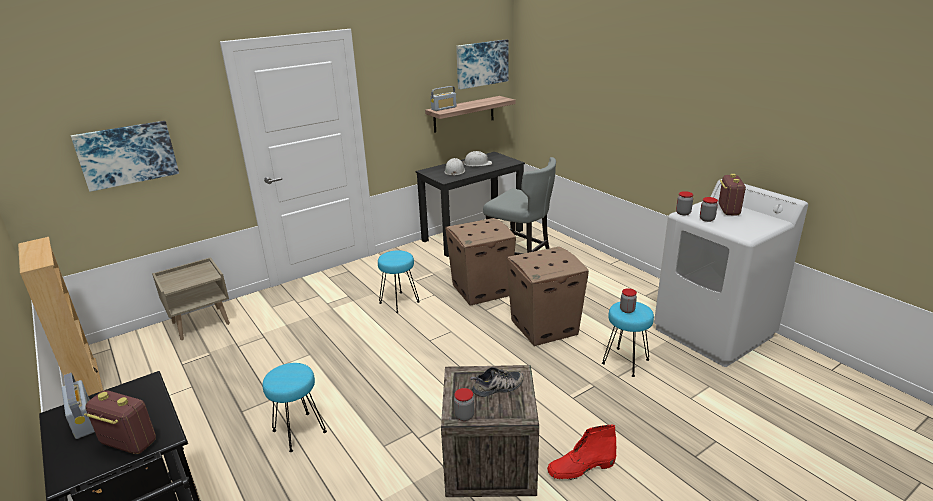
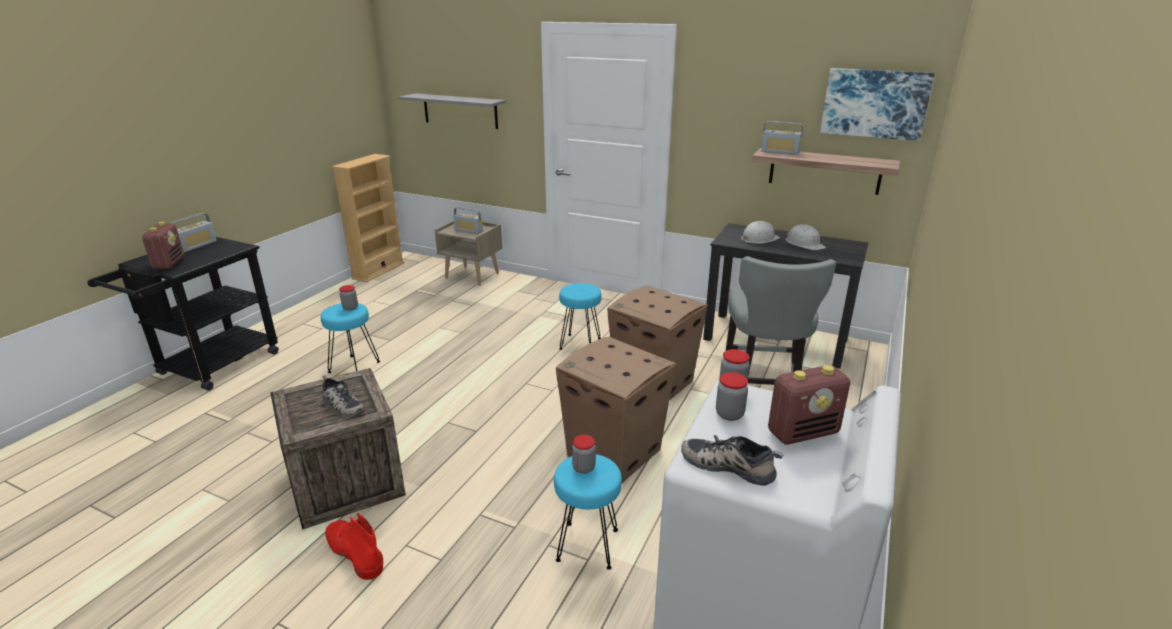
camera: 60 degrees right, 0 degrees up
(127, 154) = (460, 111): picture -> grey shelf
(192, 276) = (468, 230): none -> radio
(464, 416) = (289, 399): jar -> jar (350, 308)
(749, 229) = (729, 465): none -> shoe

